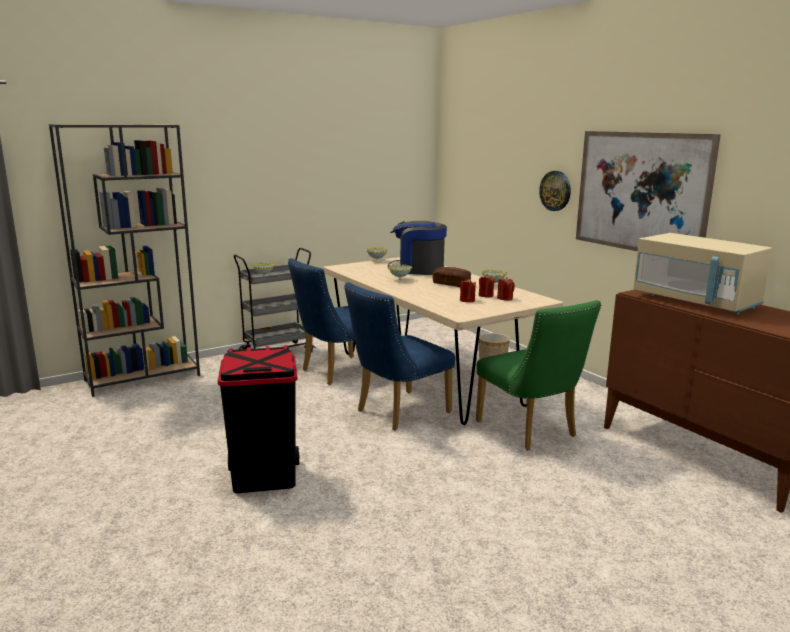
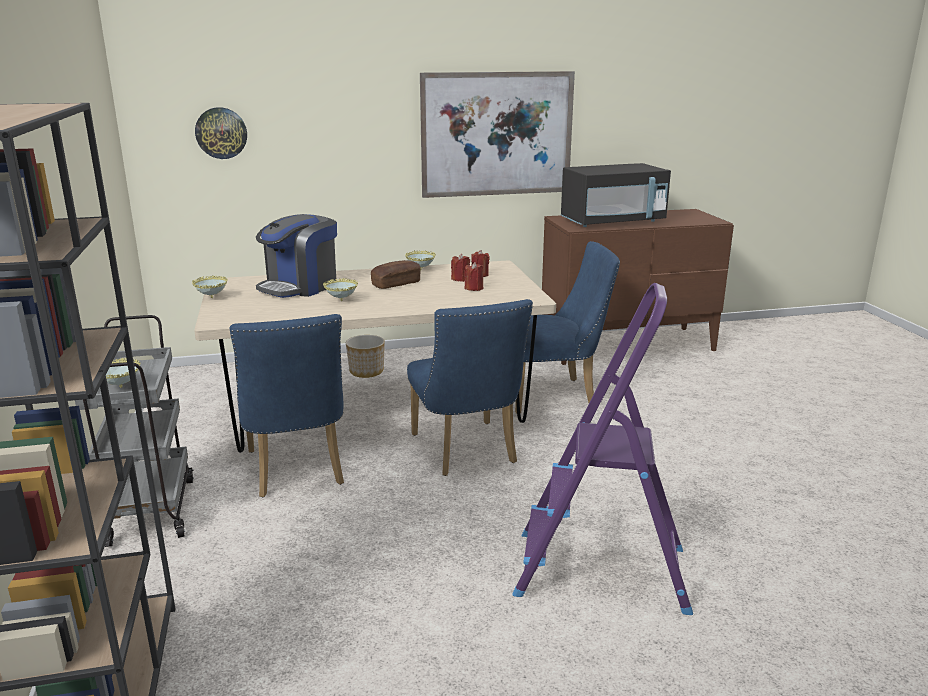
camera: 70 degrees left, 5 degrees up
(264, 476) = (598, 571): black trash can -> purple step ladder
(530, 431) = (554, 395): green chair -> blue chair
(555, 191) = (381, 147): wall clock -> wall clock (221, 133)
(695, 302) = (613, 222): beige microwave -> black microwave

